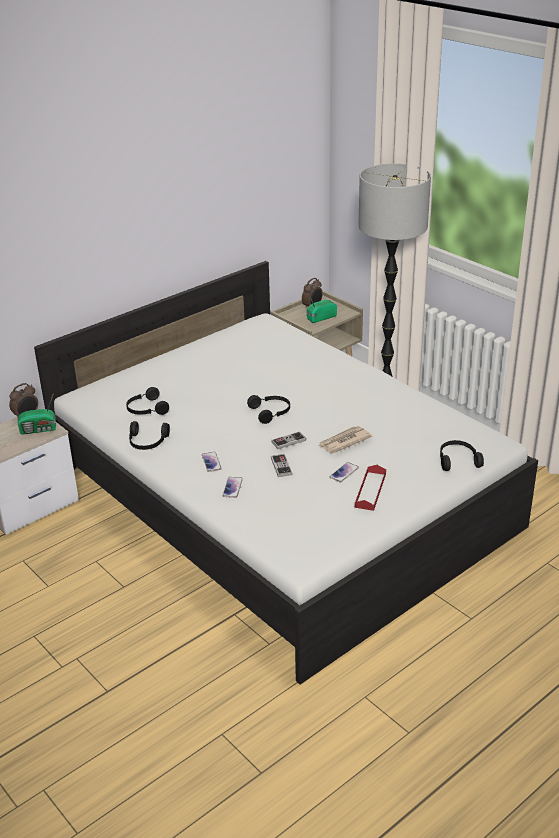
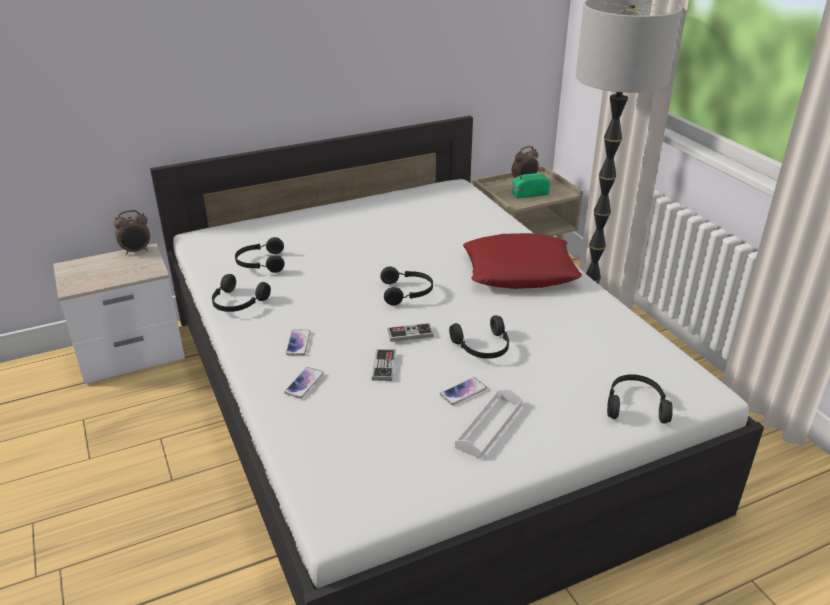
camera: 15 degrees right, 0 degrees up
(39, 429) = (139, 267): radio -> none
(344, 441) = (483, 347): newspaper -> black headphones
(345, 382) = (520, 270): none -> red pillow
(370, 490) = (489, 426): red tray -> white tray

